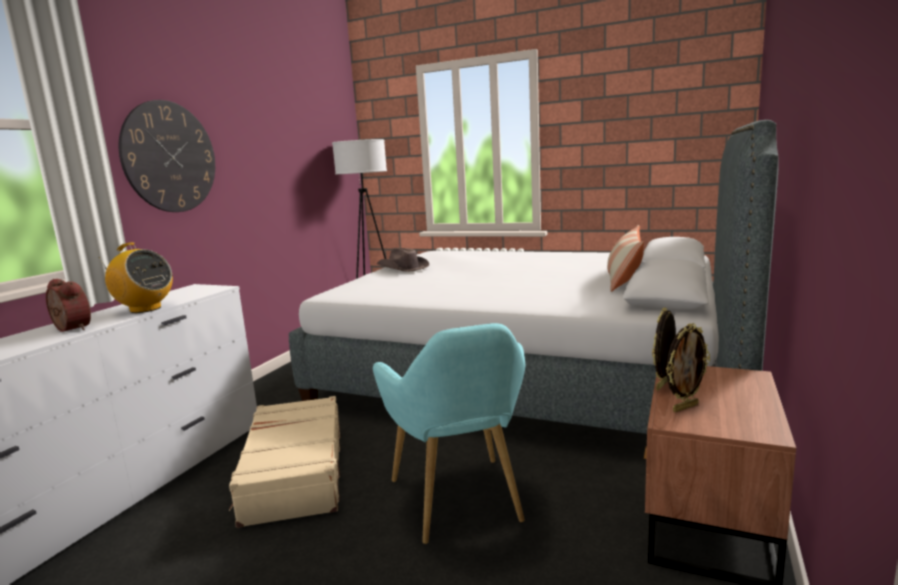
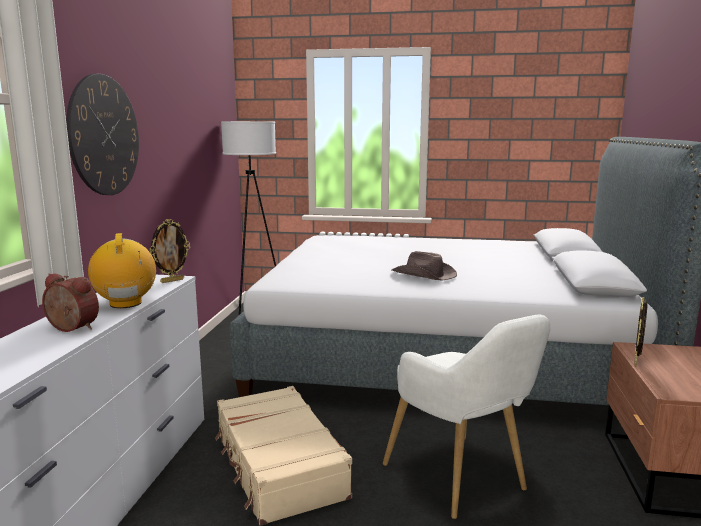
camera: 15 degrees left, 0 degrees up
(145, 309) = (126, 303): radio -> radio turned 120 degrees counterclockwise
(403, 268) = (317, 254): brown hat -> brown hat (424, 275)
(460, 505) = (461, 481): turquoise armchair -> white armchair
(624, 279) = (540, 267): pillow -> none
(684, 407) = (669, 380): picture frame -> picture frame (172, 281)

